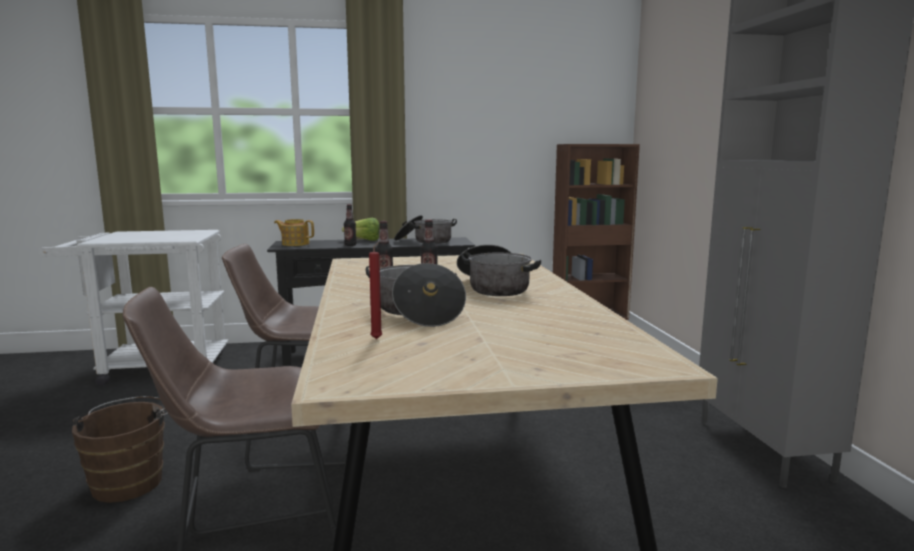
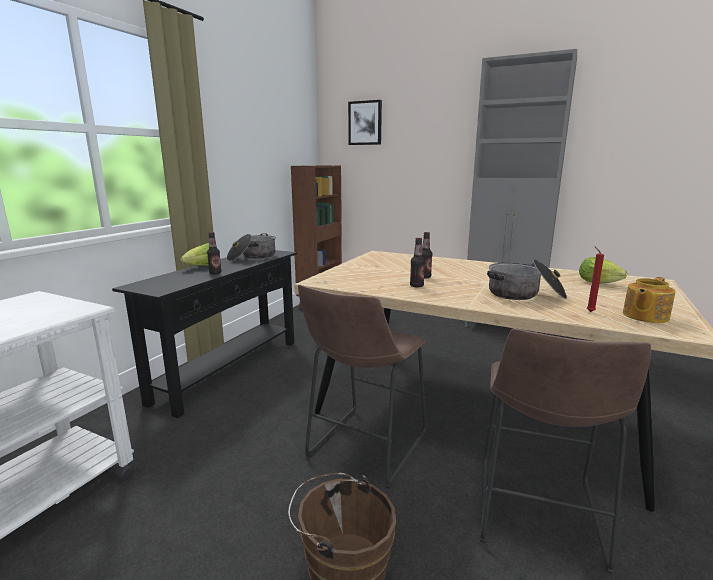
camera: 55 degrees left, 5 degrees up
(295, 244) = (155, 285): teapot -> teapot (644, 316)
(494, 287) = (471, 271): cooking pot -> none
(558, 337) = (601, 283): none -> lettuce
(671, 81) = (365, 123): none -> picture

